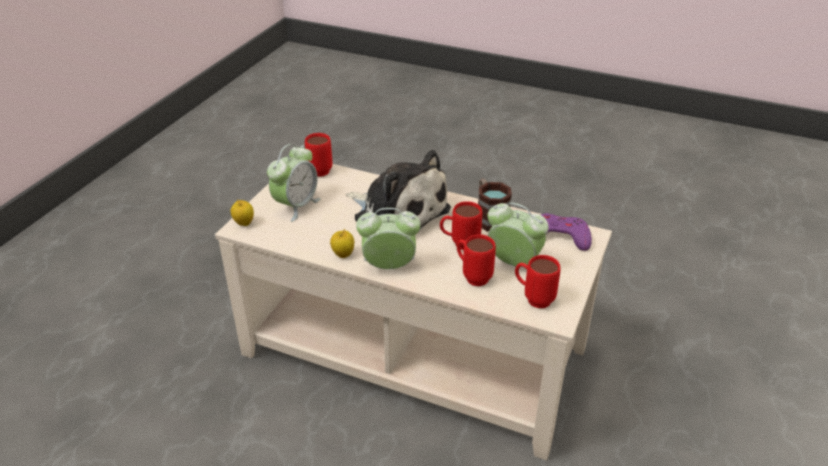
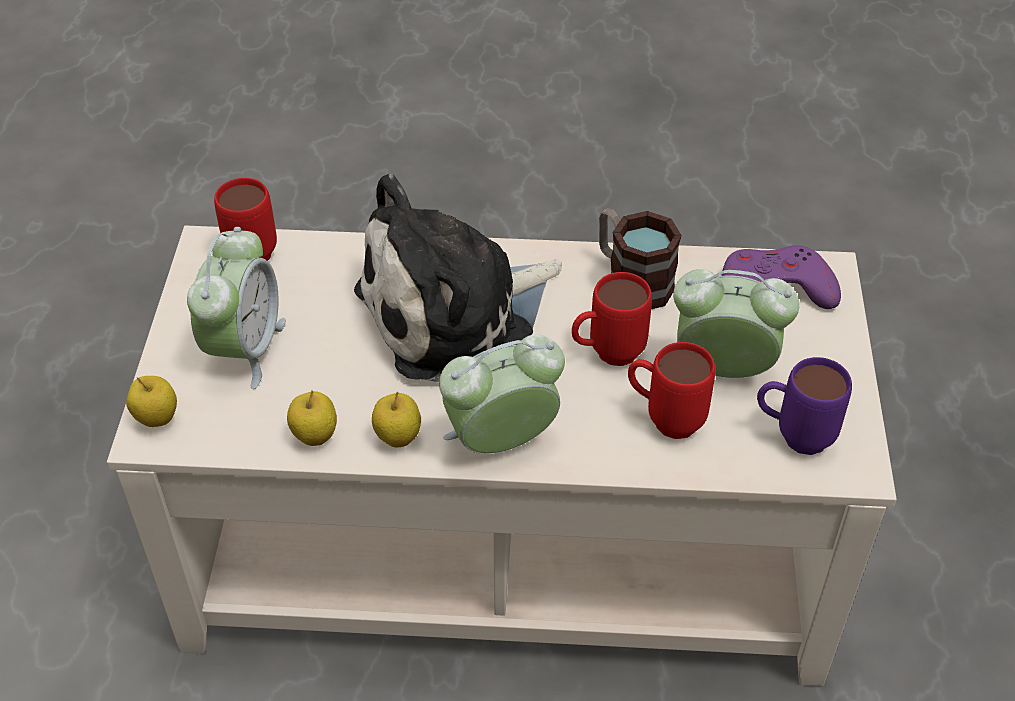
camera: 20 degrees left, 10 degrees up
(307, 245) = (315, 437): none -> apple
(398, 213) = (456, 313): plush toy -> plush toy turned 135 degrees clockwise
(533, 298) = (793, 436): red mug -> purple mug

